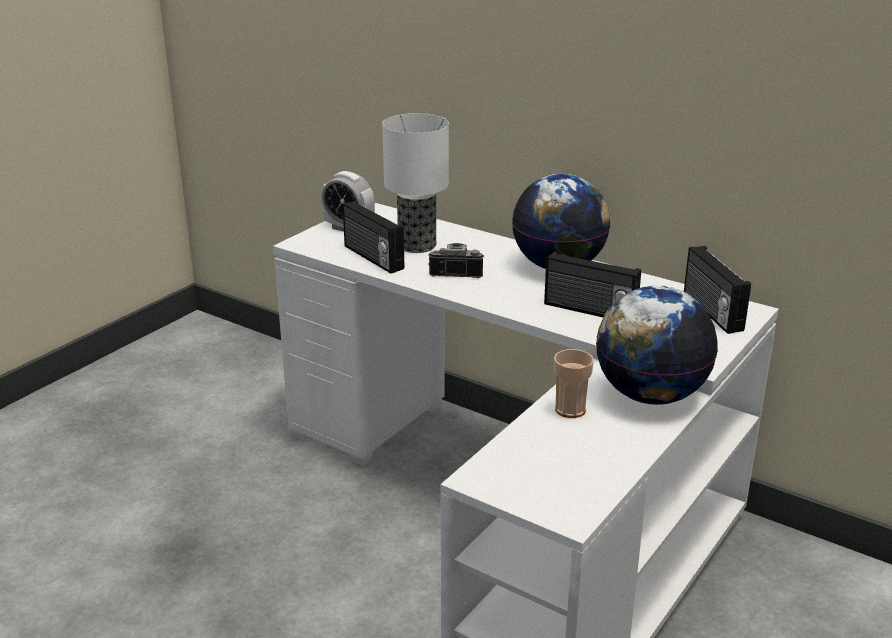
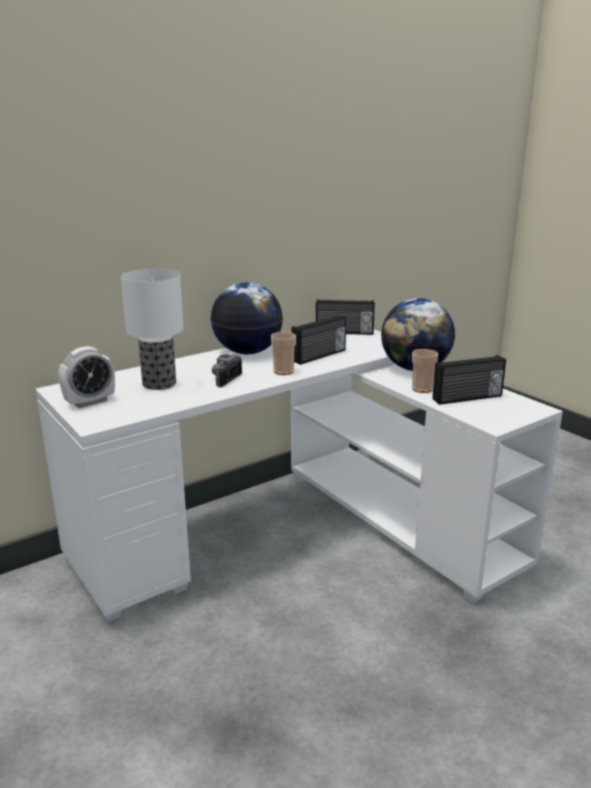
camera: 70 degrees left, 5 degrees down
(372, 258) = (163, 401): radio -> radio (467, 398)
(510, 299) = (283, 371): none -> cup

